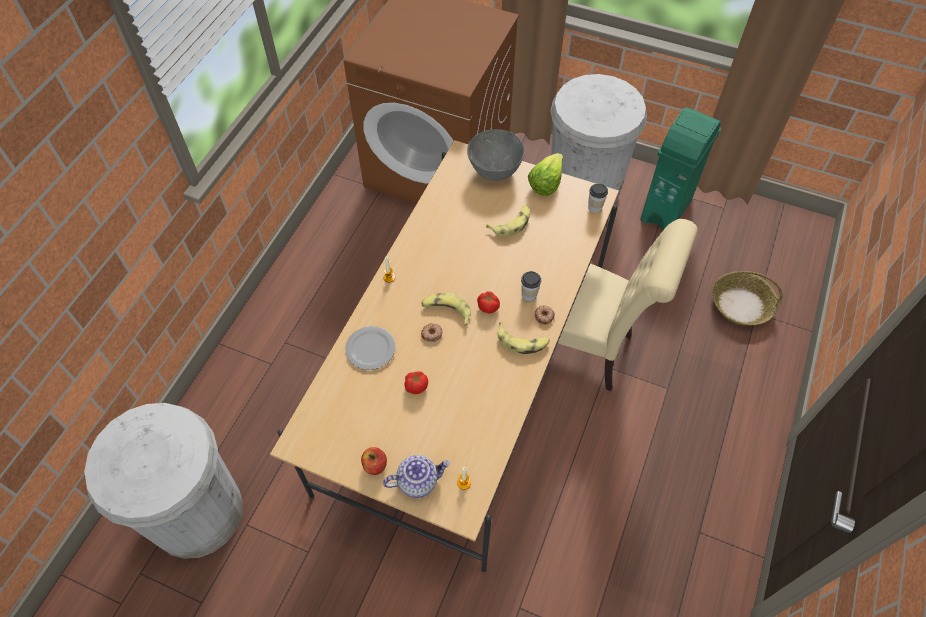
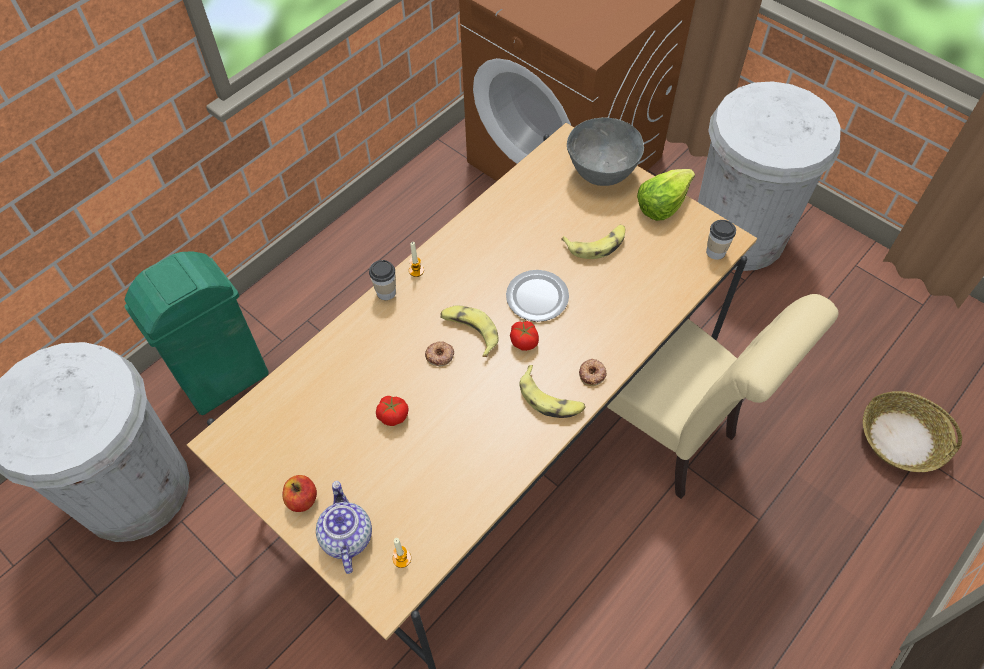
camera: 20 degrees right, 0 degrees up
(370, 348) = (357, 351): plate -> plate (537, 296)
(418, 481) = (346, 537): teapot -> teapot turned 105 degrees counterclockwise
(529, 295) = (583, 341): cup -> cup (386, 292)
(666, 210) = (841, 287): green trash can -> green trash can (226, 379)

